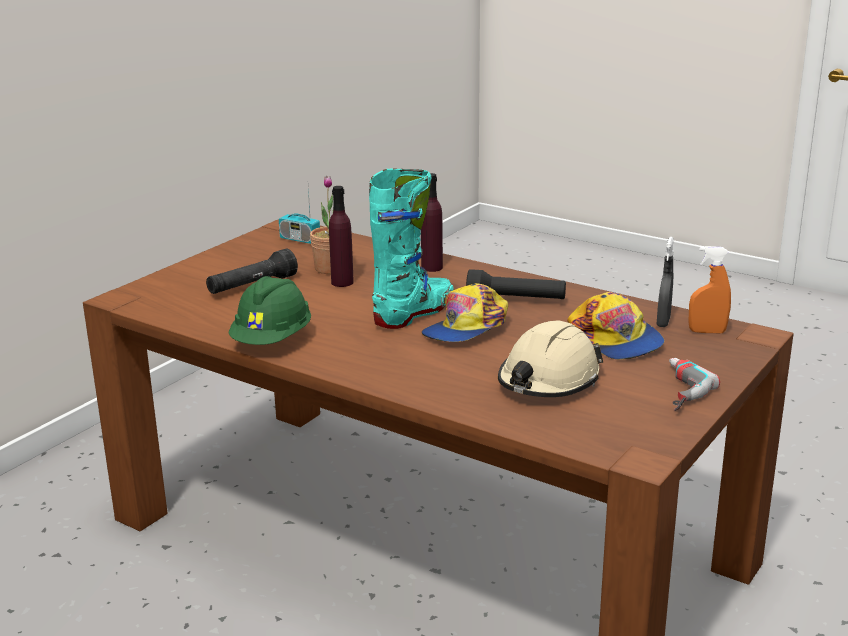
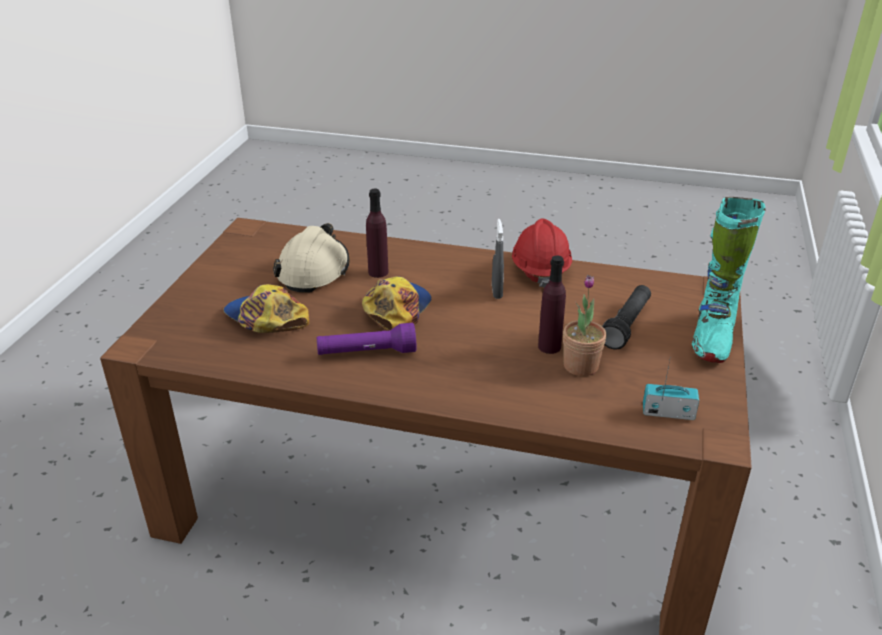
camera: 160 degrees right, 10 degrees up
(272, 340) = (540, 270): green hard hat -> red hard hat
(414, 313) = (451, 318): turquoise boot -> turquoise boot (712, 338)
(432, 267) = (478, 389): purple bottle -> purple bottle (378, 272)
(515, 300) = (367, 353): black flashlight -> purple flashlight
(663, 322) = (221, 349): grey spray bottle -> grey spray bottle (497, 292)
(674, 390) = (220, 278): power drill -> none
(707, 331) = (182, 343): orange spray bottle -> none

